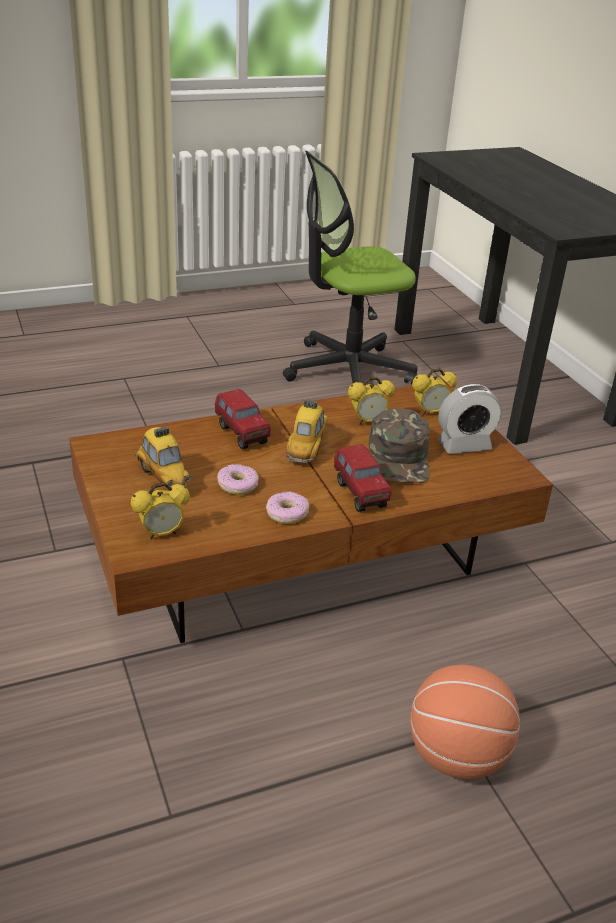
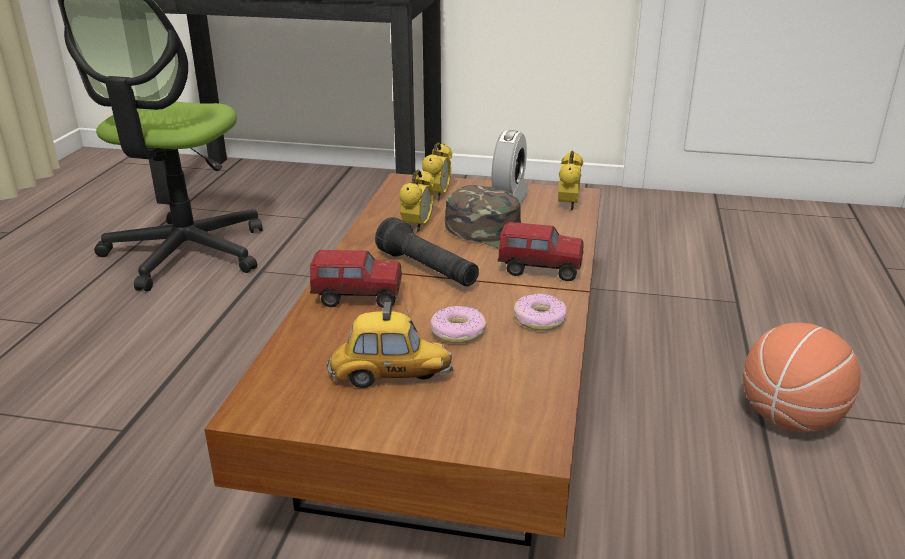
camera: 55 degrees left, 5 degrees down
(161, 534) = (511, 414): alarm clock -> alarm clock (568, 205)
(308, 447) = (428, 270): toy car -> black flashlight

